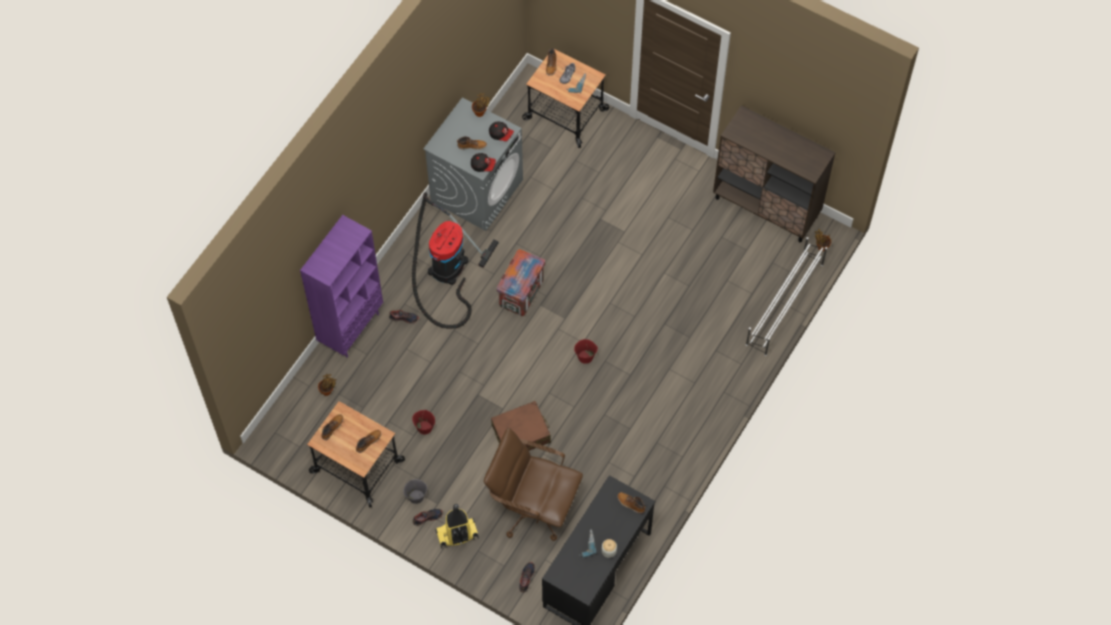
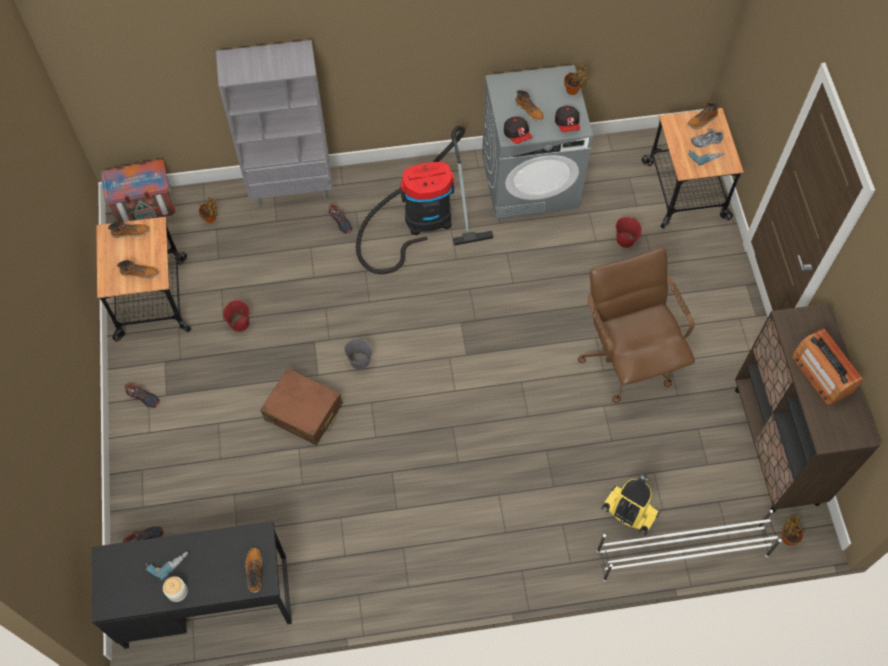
camera: 50 degrees right, 0 degrees up
(351, 328) = (292, 189): purple bookcase -> grey bookcase
(416, 496) = (158, 371): grey bucket -> grey bucket (359, 361)
(457, 535) = (144, 438): vacuum cleaner -> vacuum cleaner (628, 512)
(521, 293) = (458, 297): crate -> crate (146, 207)
(533, 507) = (231, 484): brown office chair -> brown office chair (627, 359)
(585, 357) = (441, 405): red bucket -> red bucket (625, 240)
(776, 144) = (821, 374): none -> radio

